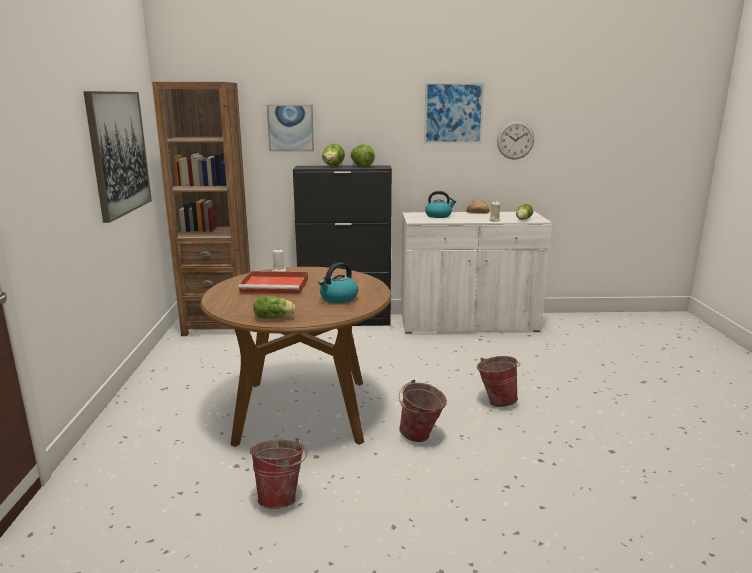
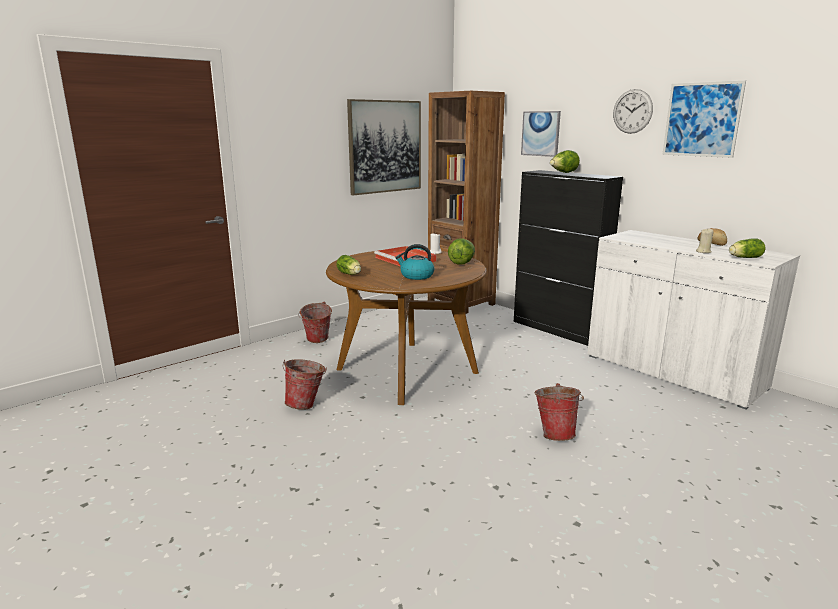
camera: 50 degrees right, 0 degrees up
(361, 166) = (587, 175): lettuce -> lettuce (461, 263)
(421, 437) = (443, 422): bucket -> bucket (316, 341)
(439, 216) = (655, 238): kettle -> none
(515, 140) = (782, 156): wall clock -> wall clock (632, 111)

